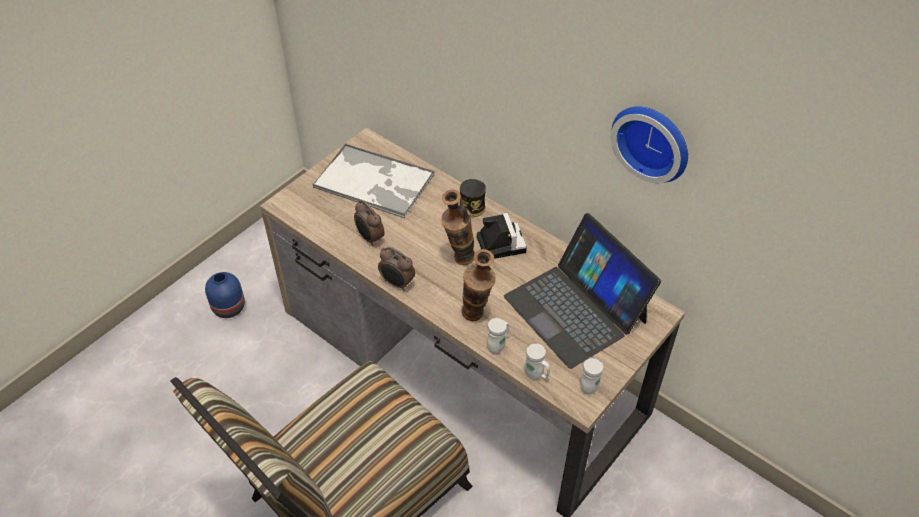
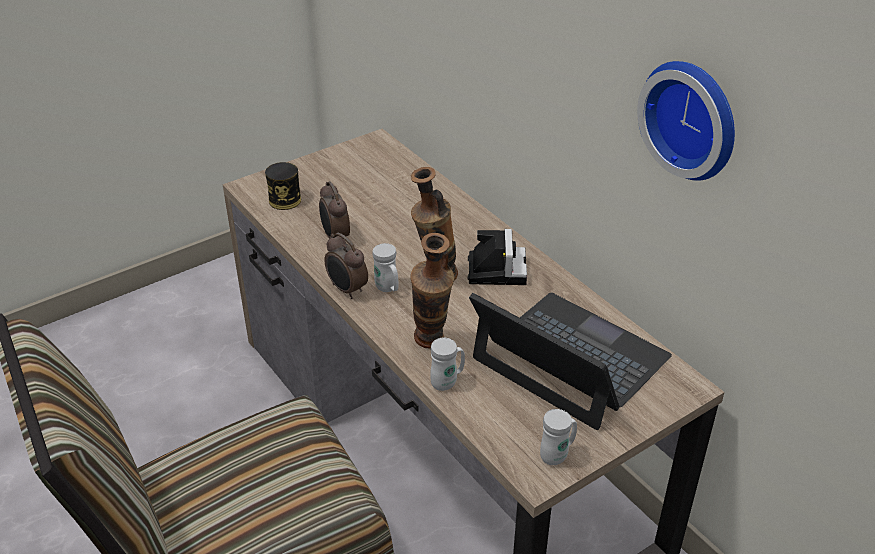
camera: 15 degrees right, 10 degrees down
(229, 307) = (187, 325): blue vase -> none
(375, 182) = (367, 182): tray -> none
(472, 207) = (476, 226): can -> can (285, 200)
(536, 375) = (485, 427): white mug -> white mug (388, 289)
(576, 308) = (569, 359): laptop -> laptop turned 150 degrees clockwise

